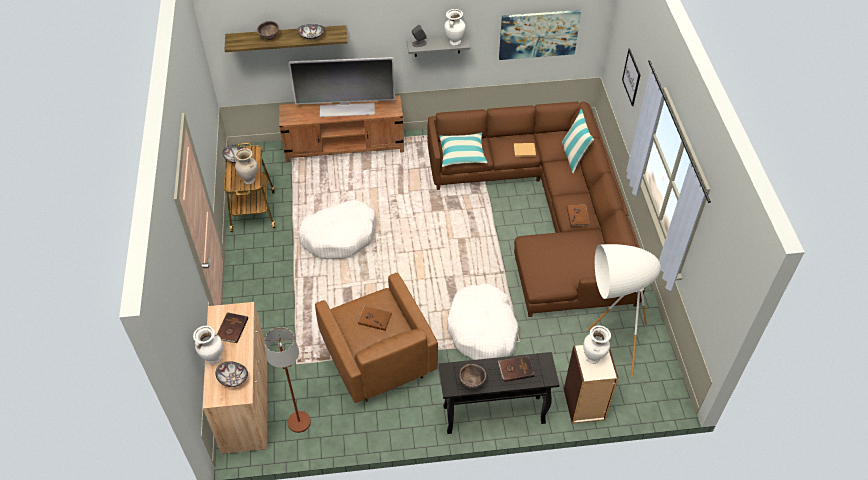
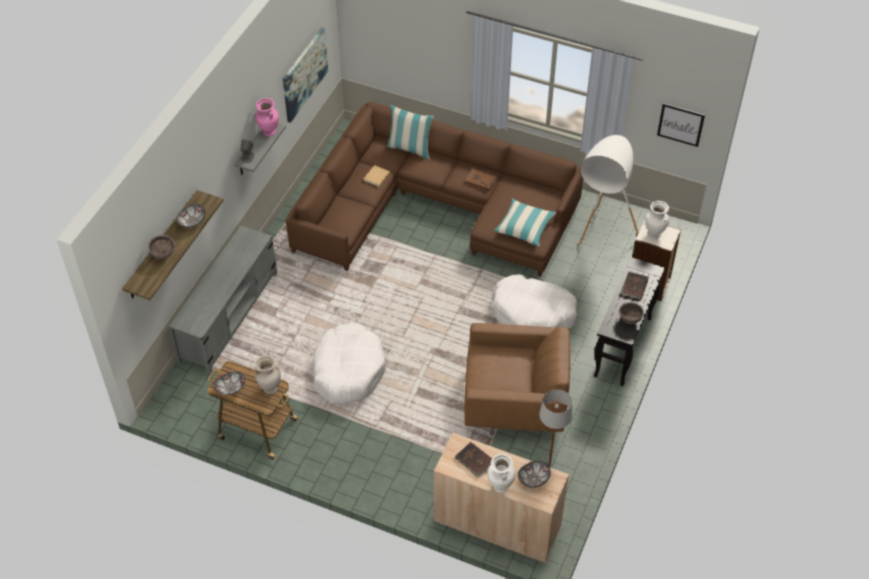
camera: 60 degrees left, 0 degrees up
(345, 147) = (229, 316): brown tv stand -> grey tv stand
(347, 109) = (225, 274): television -> none
(374, 318) = (502, 367): brown book -> none
(454, 42) = (269, 132): white vase -> pink vase
(462, 154) = (345, 221): pillow -> pillow (524, 227)
(631, 77) = (418, 45): picture -> picture (680, 124)

